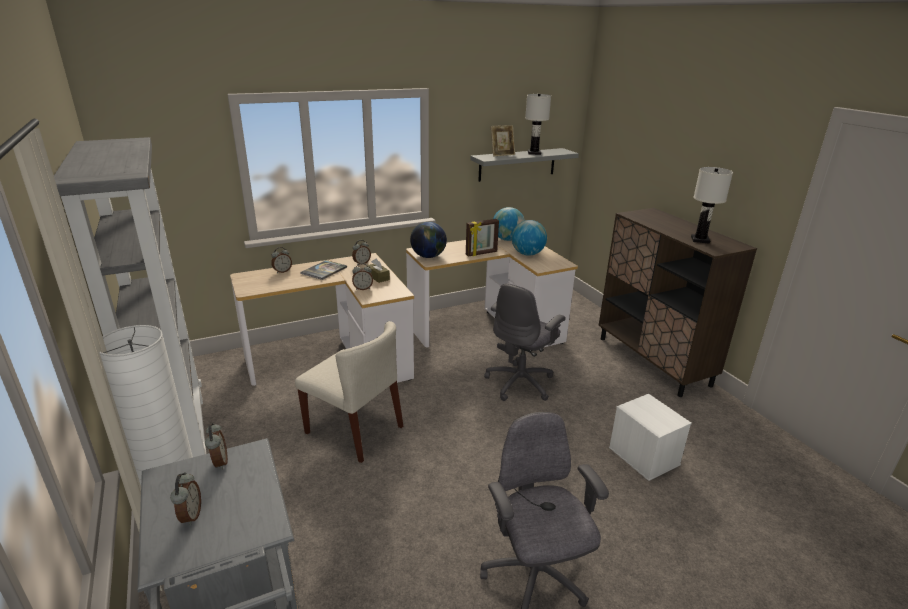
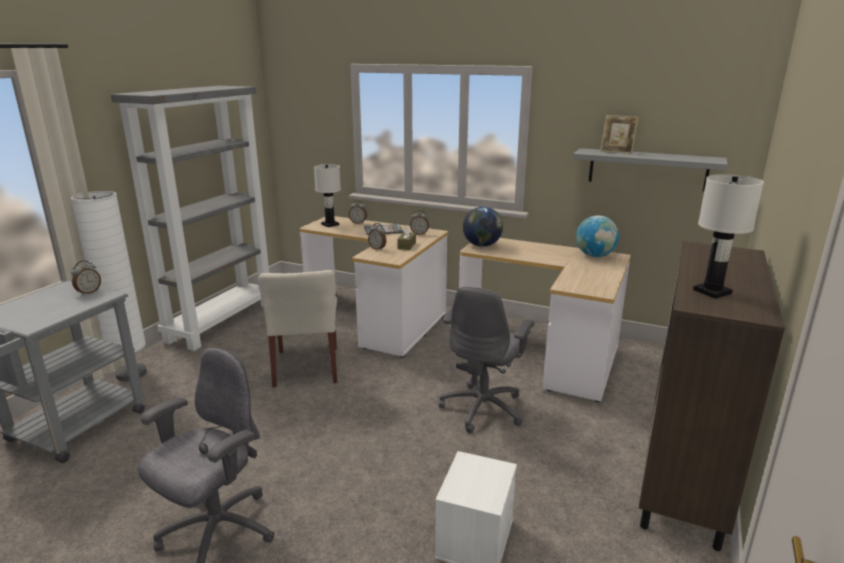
camera: 50 degrees right, 5 degrees down
(190, 516) = (31, 305): alarm clock -> none
(481, 253) = (536, 258): picture frame -> none
(520, 383) = (483, 408): grey office chair -> grey office chair turned 60 degrees counterclockwise
(527, 254) = (583, 272): globe -> none
(534, 153) = (662, 156): white table lamp -> white table lamp (330, 224)

